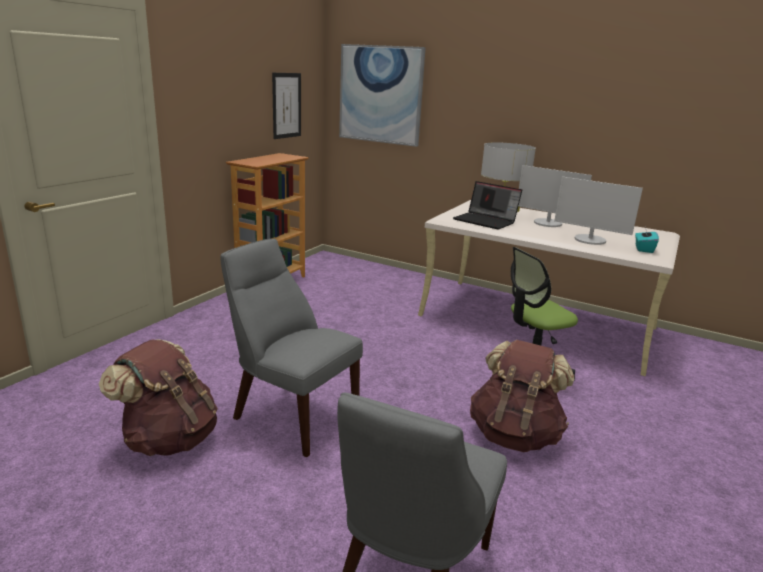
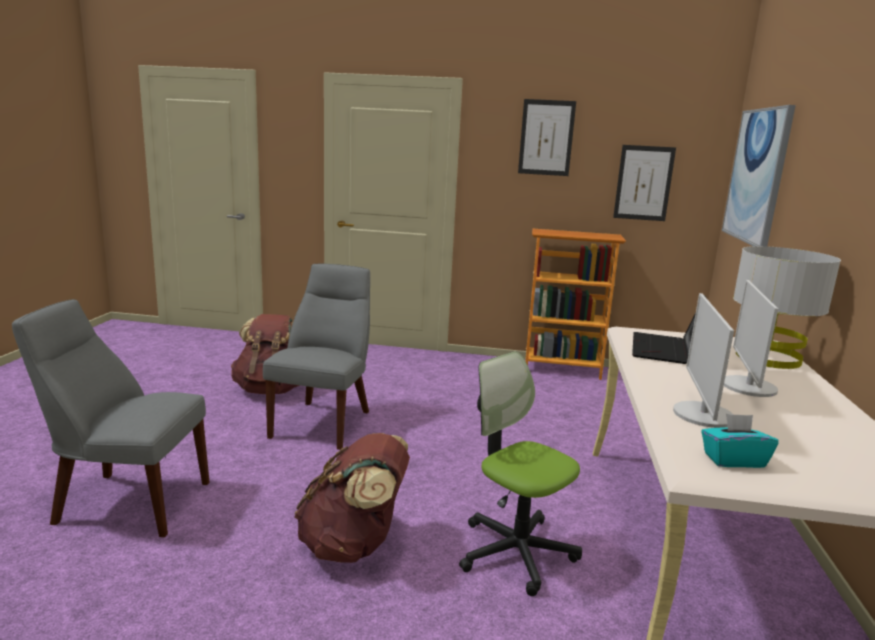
camera: 70 degrees right, 5 degrees down
(223, 68) = (546, 137): none -> picture

